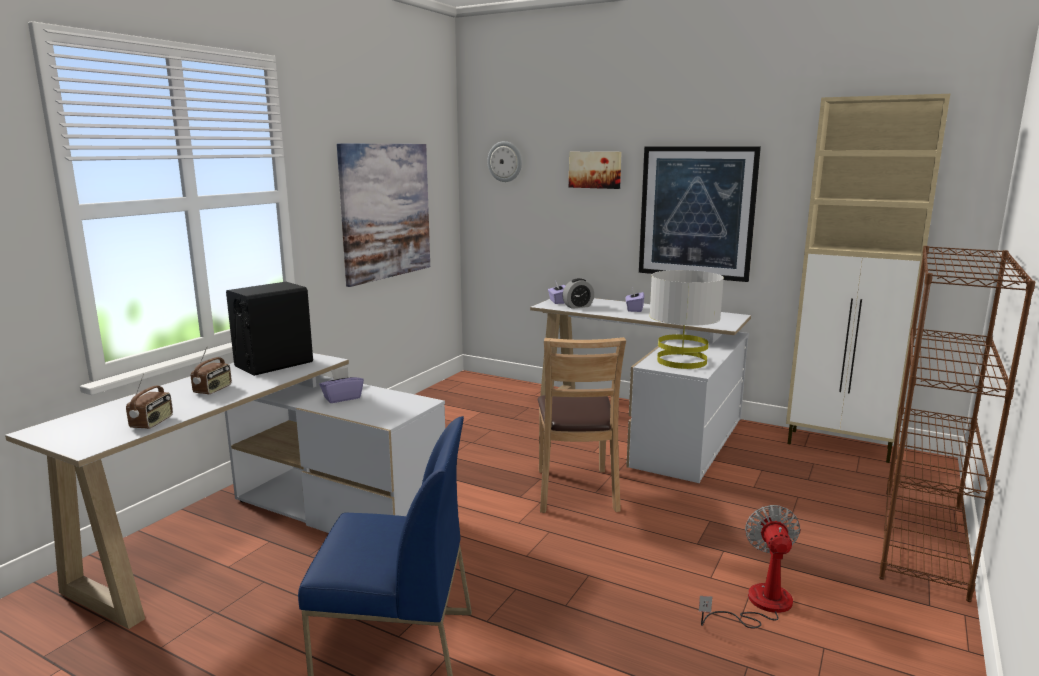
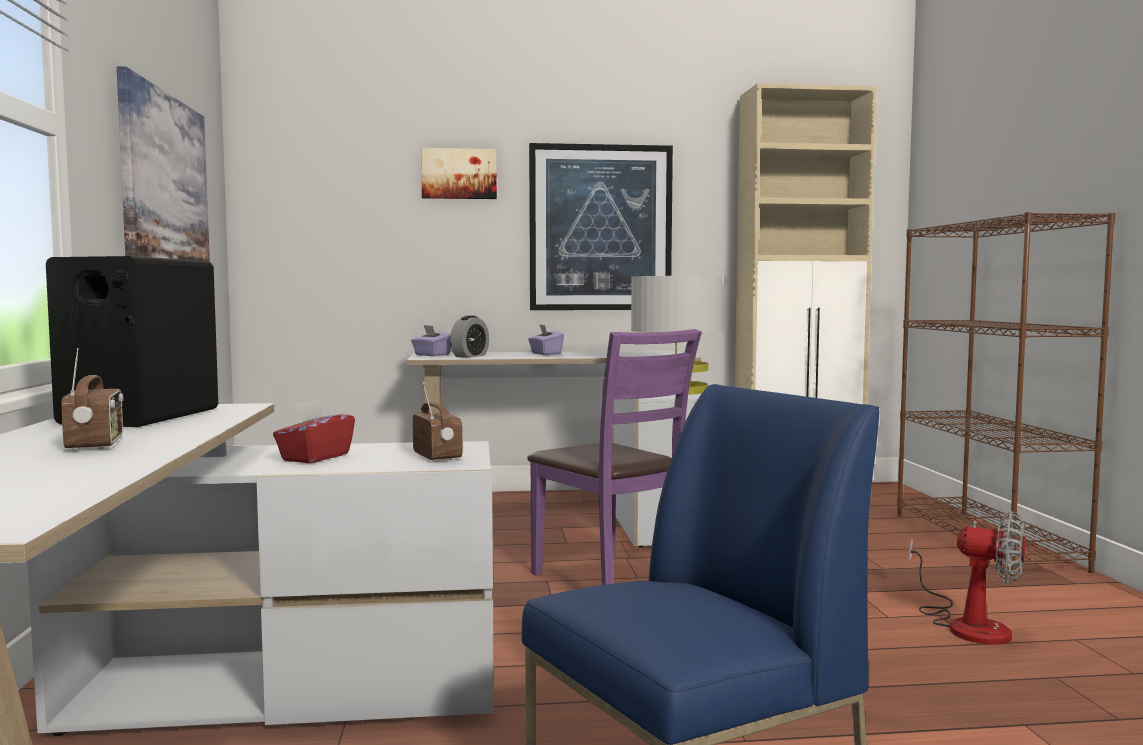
camera: 35 degrees left, 10 degrees down
(152, 423) = (74, 483): radio -> radio (438, 456)
(342, 398) = (315, 457): purple tissue box -> red tissue box
(505, 161) = (312, 162): wall clock -> none
(575, 491) = (612, 581): brown chair -> purple chair
(758, 604) = (967, 624): fan -> fan turned 150 degrees clockwise

